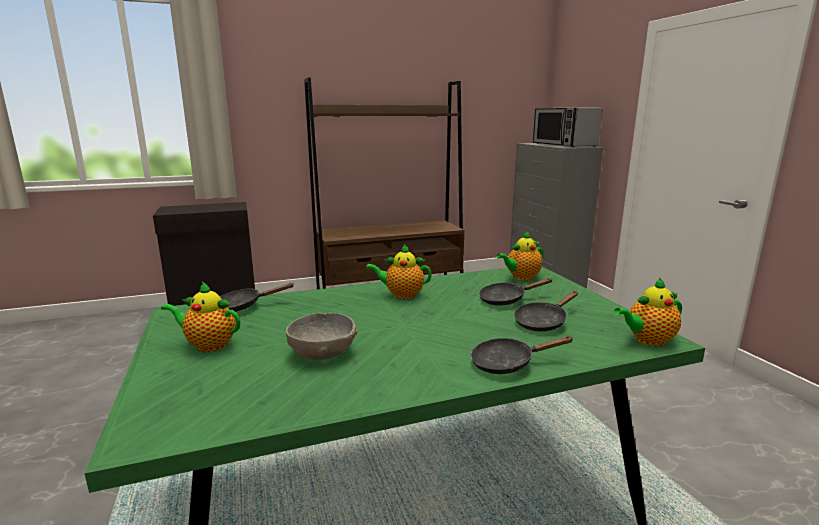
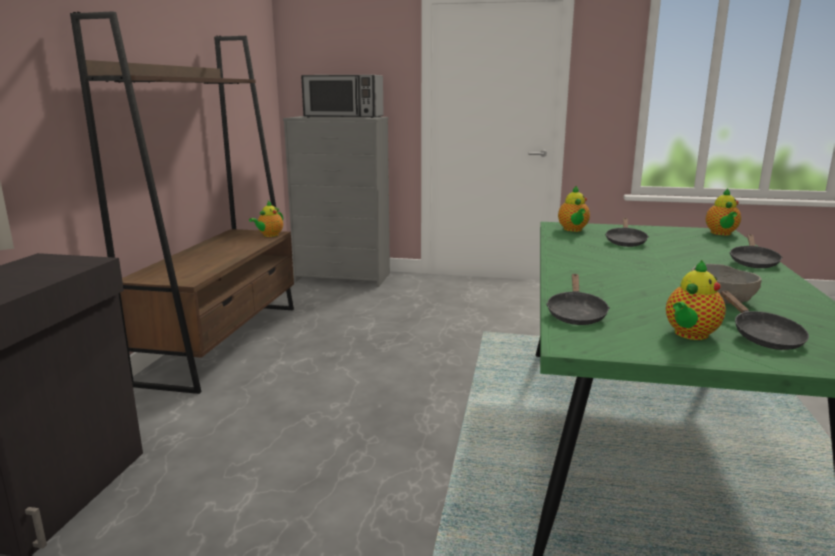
camera: 60 degrees left, 0 degrees up
(401, 295) = (589, 262): teapot -> teapot (269, 235)
(543, 322) = (679, 243): black frying pan -> black frying pan (762, 336)

